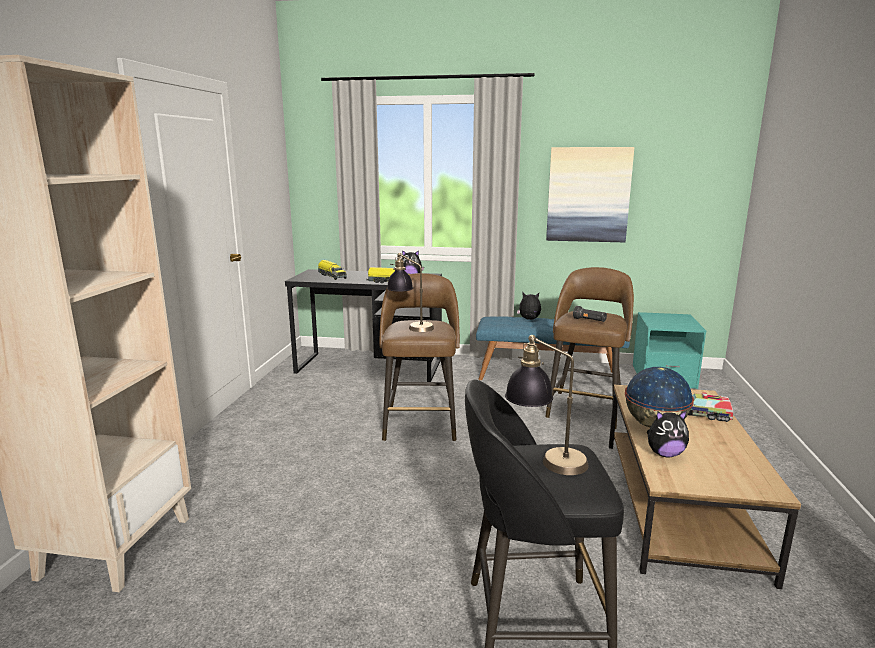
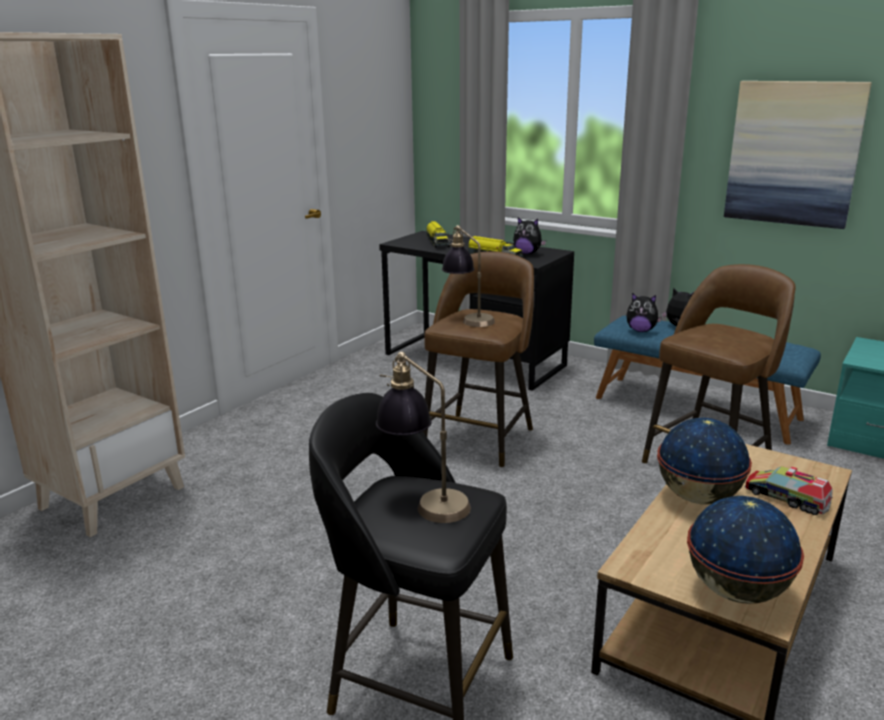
camera: 25 degrees right, 5 degrees up
(589, 320) = (712, 341): black flashlight -> none
(664, 454) = (668, 535): plush toy -> plush toy (641, 330)
(741, 480) = (737, 591): none -> globe

